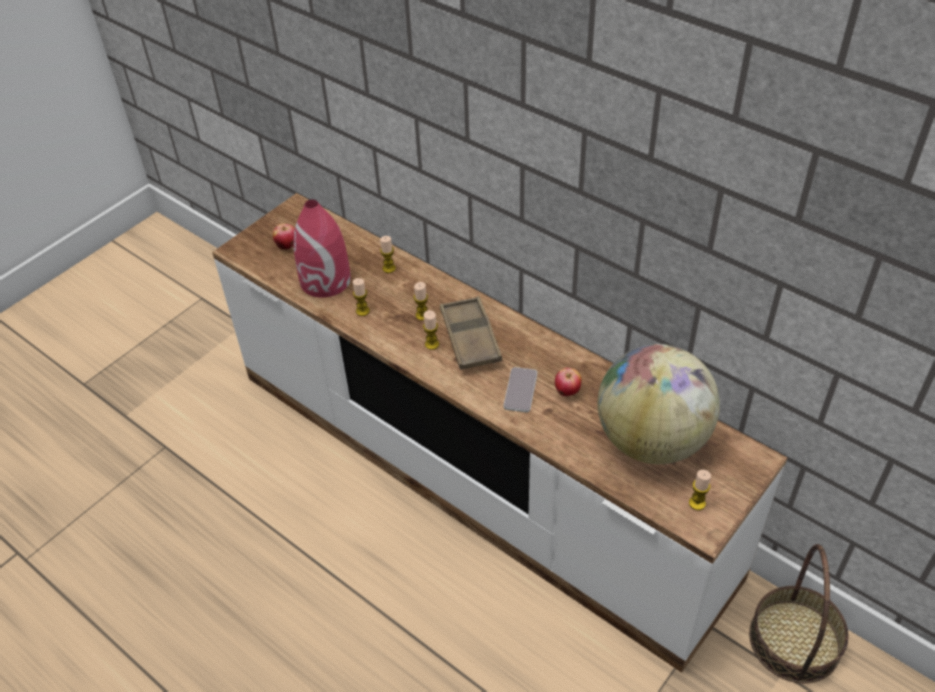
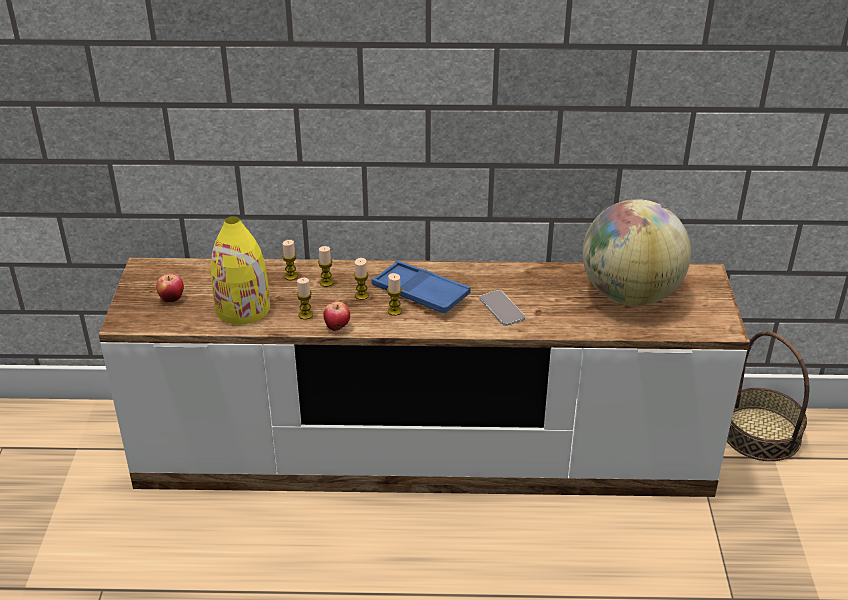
camera: 40 degrees left, 10 degrees down
(325, 280) = (243, 308): red vase -> yellow vase
(470, 338) = (420, 293): brown tray -> blue tray
(567, 392) = (537, 294): apple -> apple (337, 327)
(697, 503) = (702, 316): candle -> candle (326, 282)

